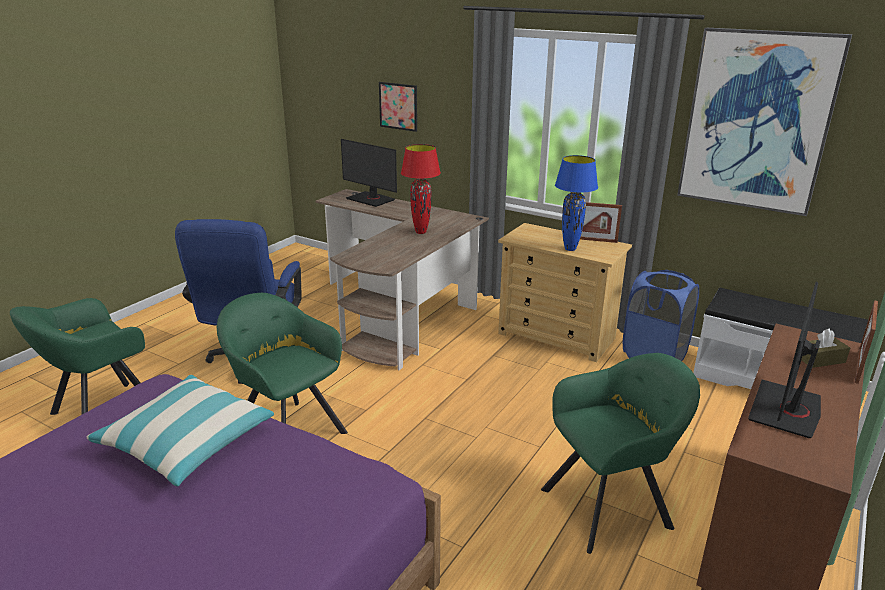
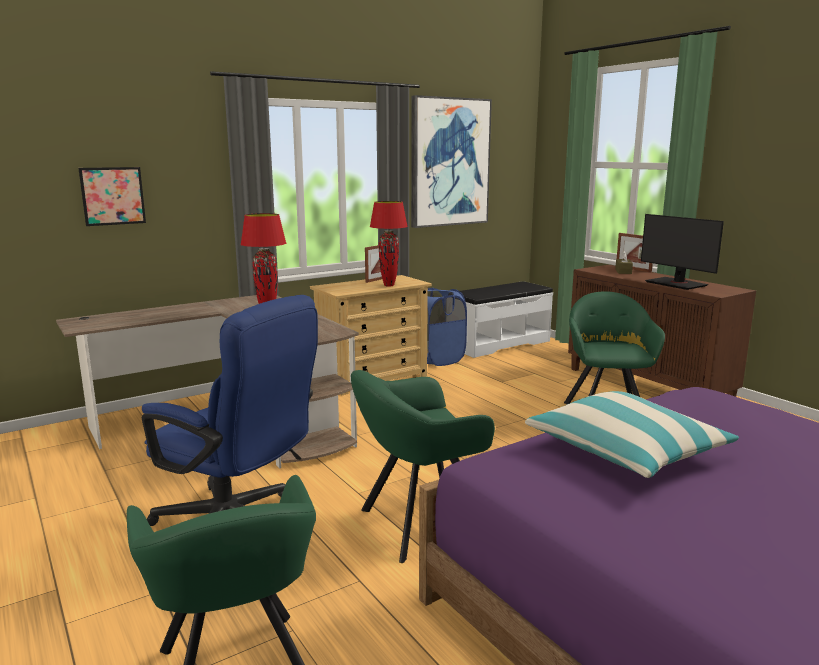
camera: 65 degrees left, 10 degrees down
(371, 199) = (124, 315): monitor -> none
(570, 249) = (388, 285): blue table lamp -> red table lamp

